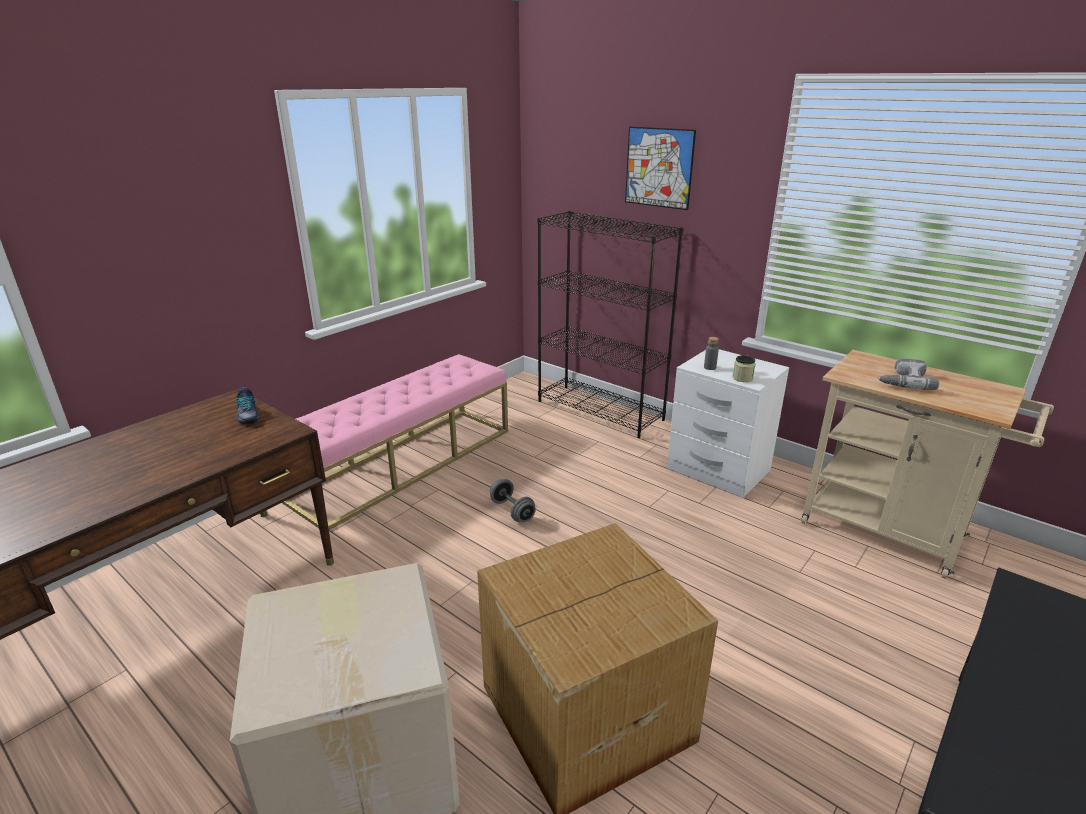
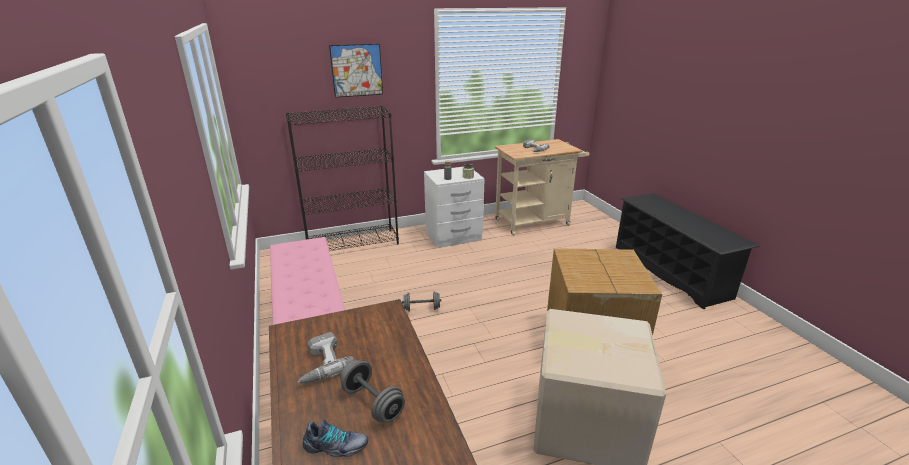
camera: 60 degrees left, 0 degrees up
(119, 472) = (373, 403): none -> grey dumbbell
(179, 429) = (320, 364): none -> power drill
(247, 415) = (335, 326): shoe -> shoe (336, 447)

